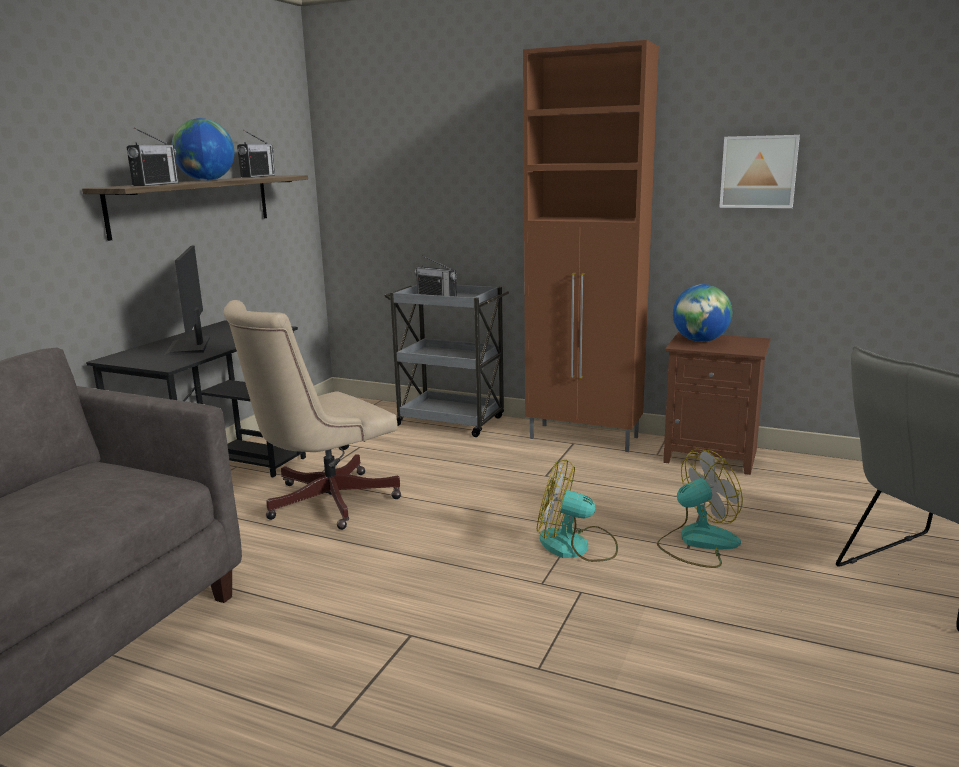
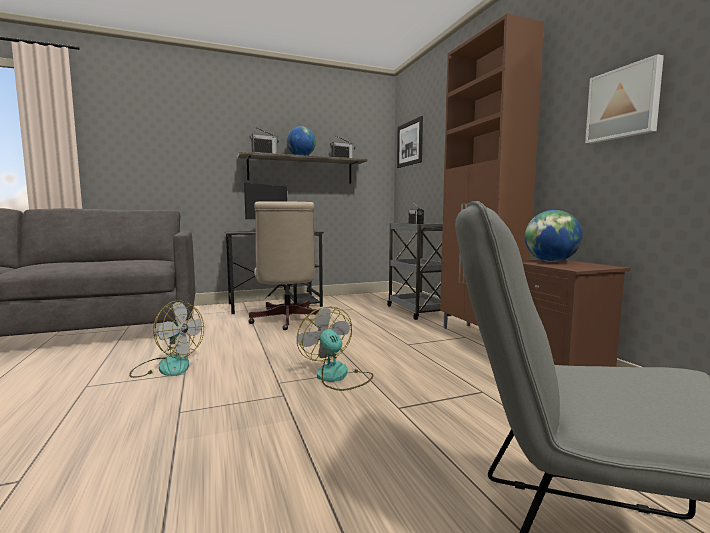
camera: 45 degrees right, 10 degrees down
(322, 502) = (286, 321): beige office chair -> beige office chair turned 105 degrees counterclockwise
(364, 144) = (409, 143): none -> picture
(697, 542) = (413, 408): fan -> fan (167, 366)

